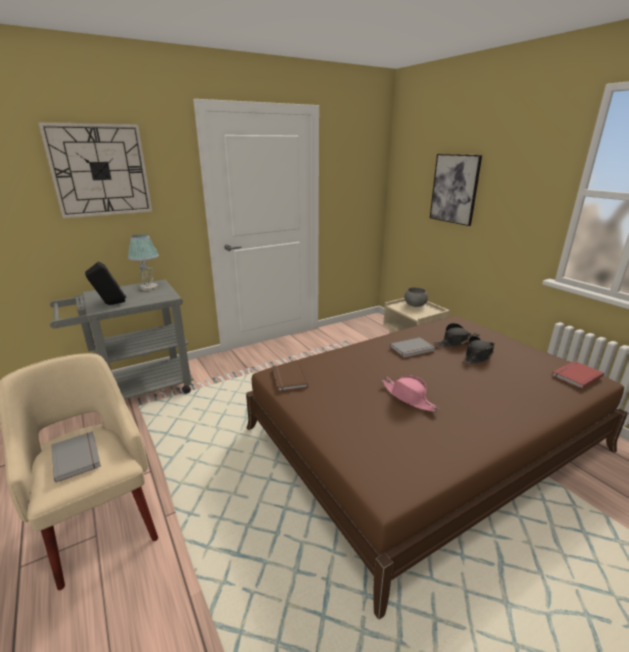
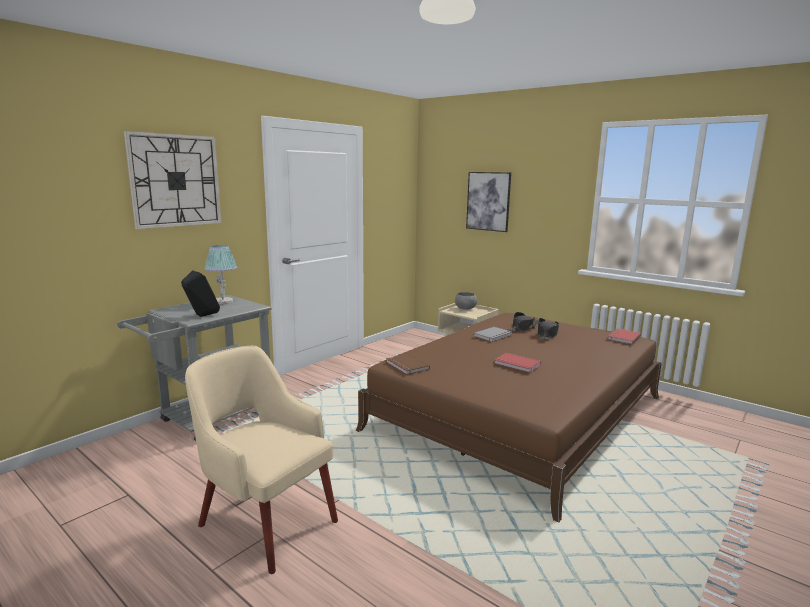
camera: 20 degrees left, 10 degrees down
(78, 456) = (267, 440): grey book -> none
(409, 397) = (517, 364): pink hat -> red book

